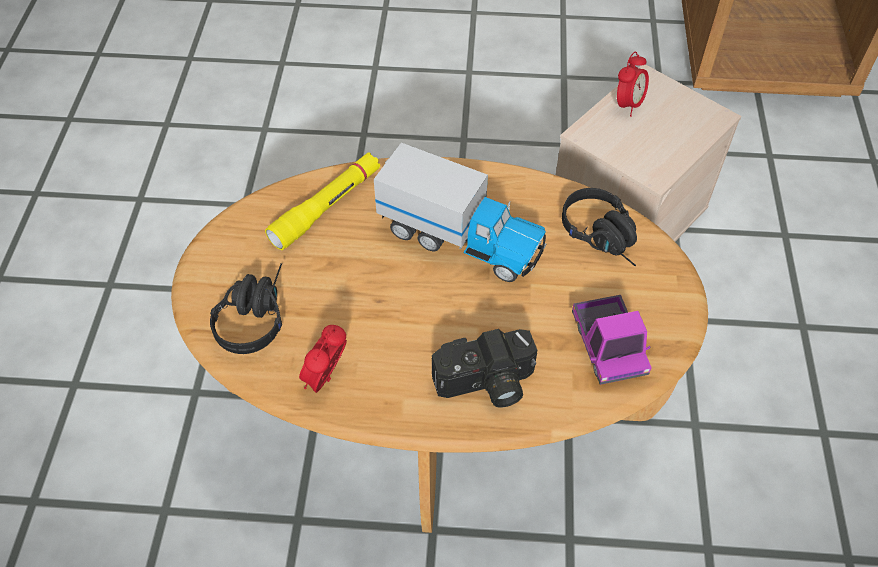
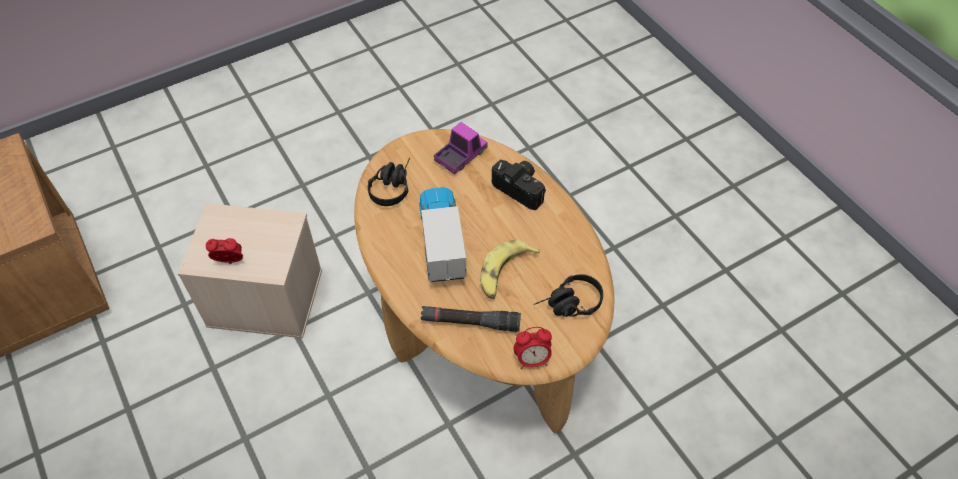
camera: 125 degrees left, 0 degrees up
(326, 378) = (574, 249): alarm clock -> alarm clock (532, 360)
(327, 207) = (470, 322): yellow flashlight -> black flashlight
(361, 278) = (504, 273): none -> banana

